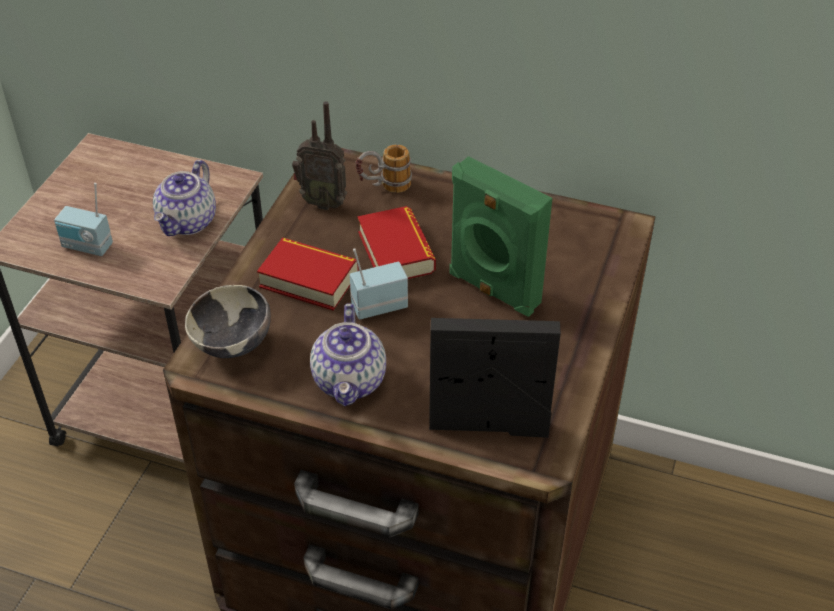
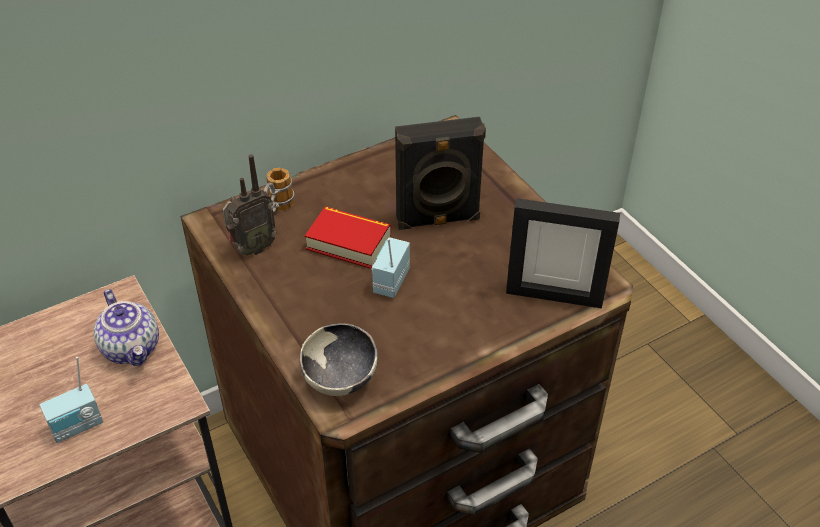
camera: 50 degrees left, 0 degrees up
(309, 280) = (323, 301): book -> none
(350, 381) = (445, 336): teapot -> none
(488, 427) = (554, 294): picture frame -> picture frame turned 120 degrees counterclockwise
(492, 290) = (438, 220): green speaker -> black speaker

